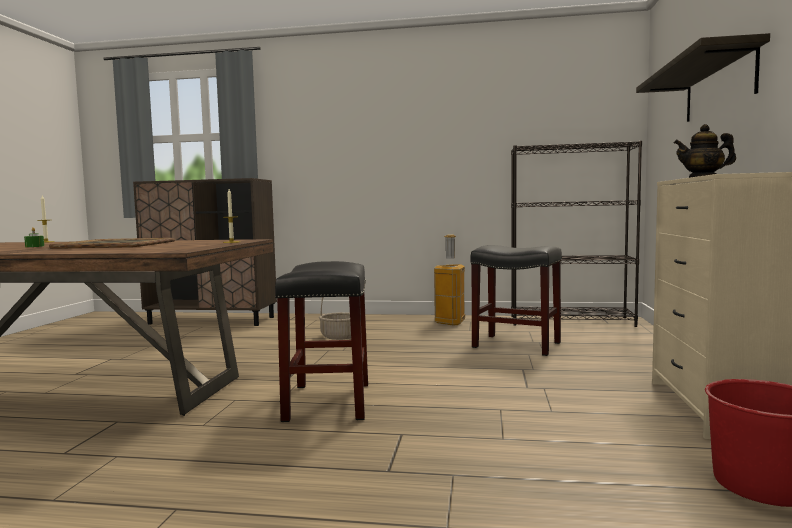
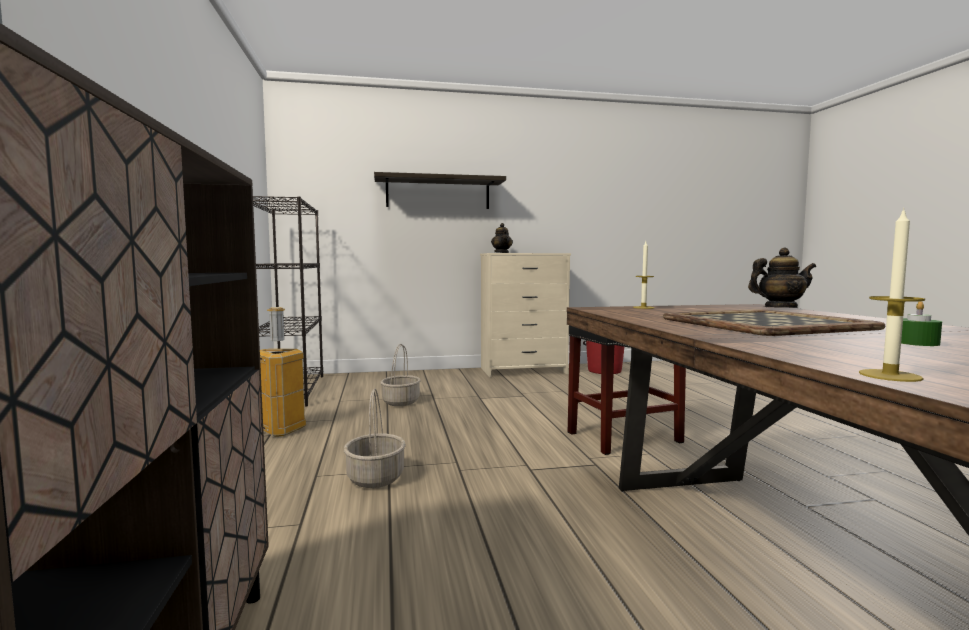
camera: 110 degrees left, 0 degrees up
(146, 251) = (780, 308): none -> teapot
(517, 345) = (400, 402): black stool -> basket

